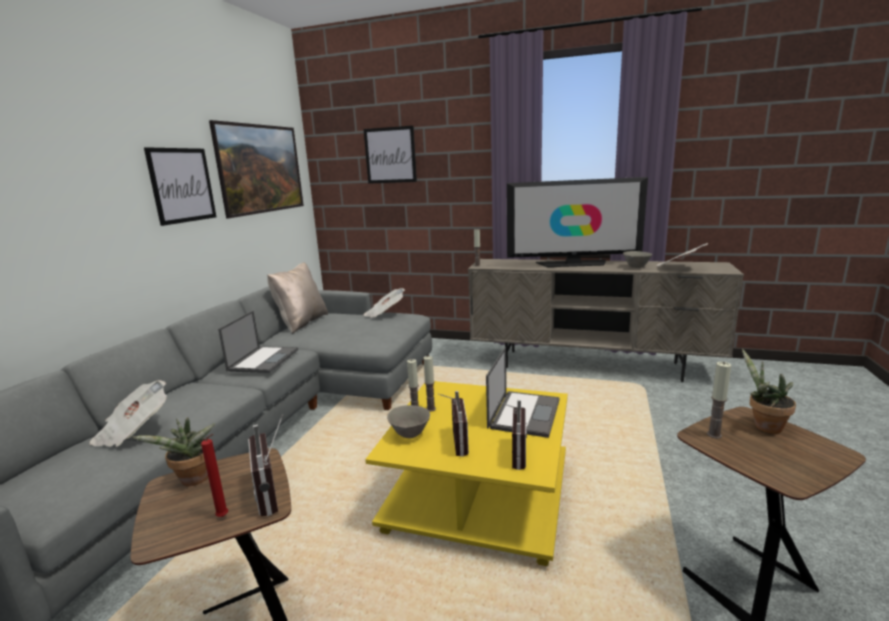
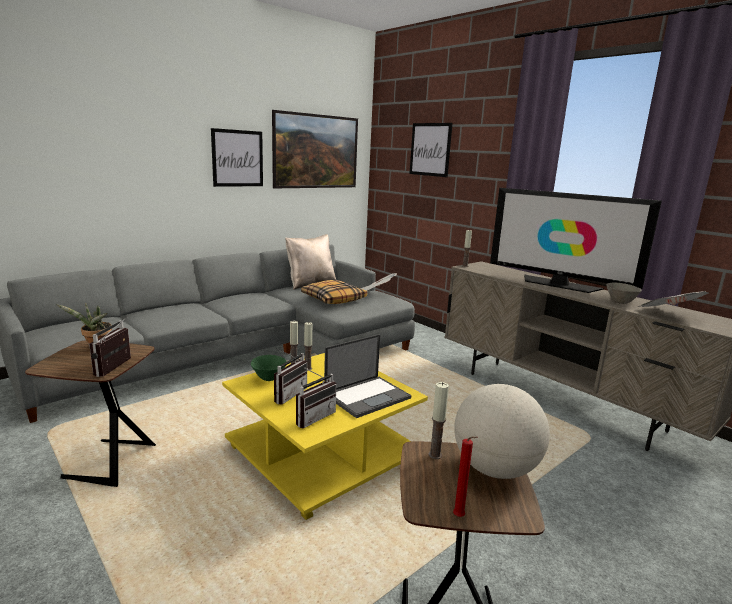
camera: 30 degrees right, 0 degrees up
(134, 431) = (131, 319): newspaper -> none
(224, 517) = (81, 369): red candle -> red candle (460, 518)
(264, 359) = (249, 301): laptop -> none
(353, 331) = (333, 299): none -> pillow
(410, 434) = (269, 378): grey bowl -> green bowl
(763, 426) = (495, 469): potted plant -> globe

